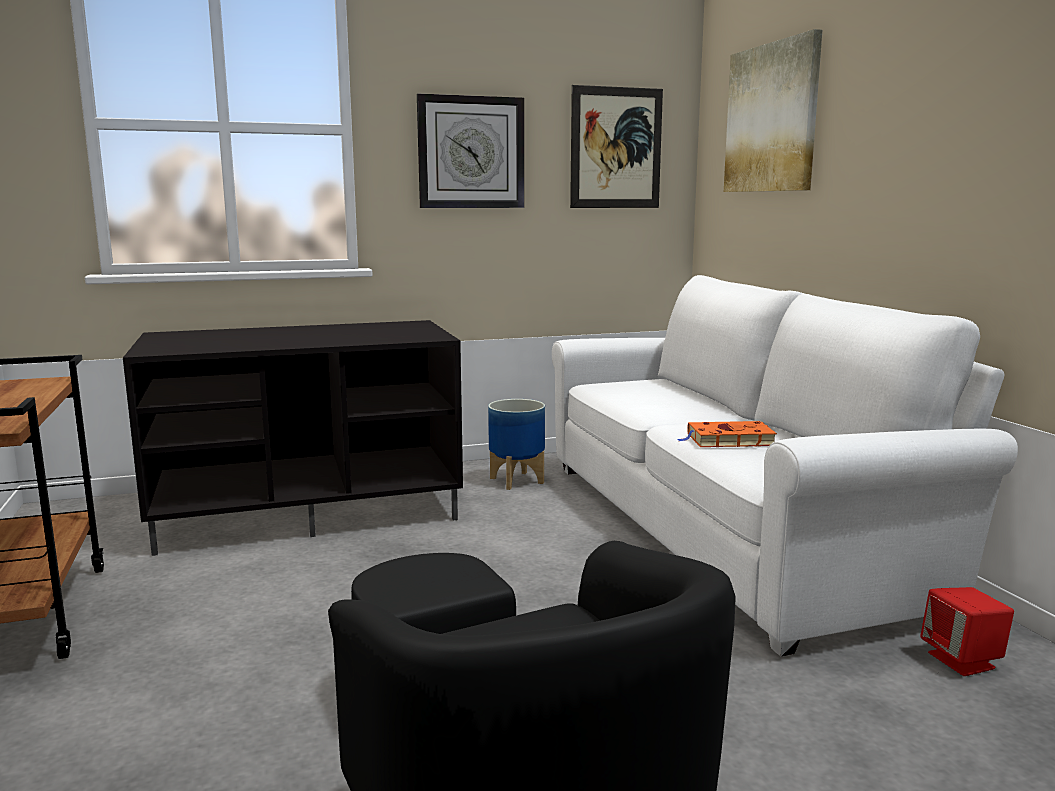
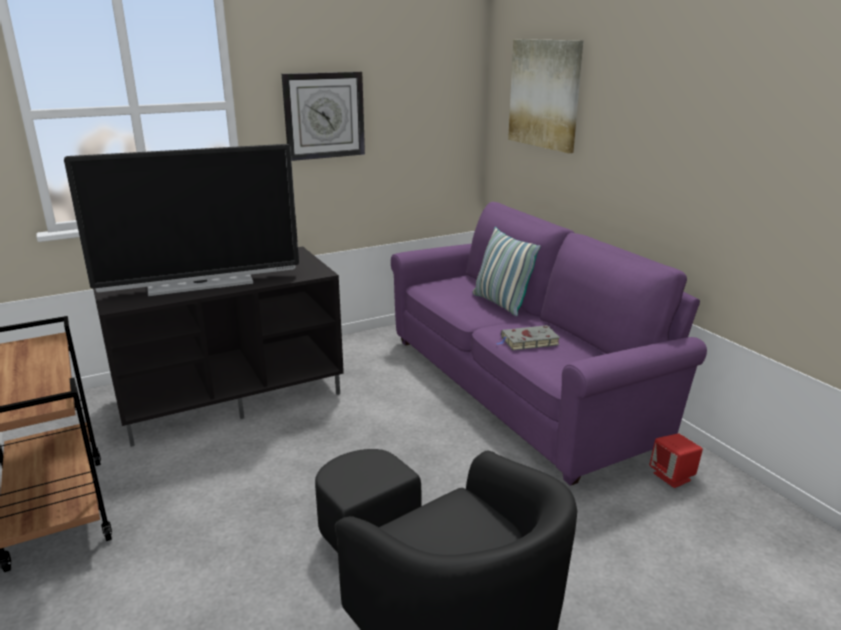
camera: 10 degrees left, 10 degrees up
(272, 341) = (200, 284): none -> television
(517, 480) = (371, 354): planter -> none
(616, 148) = (429, 104): picture -> none
(699, 404) = (501, 303): none -> pillow
(727, 440) = (528, 341): orange book -> grey book
(728, 529) = (522, 386): white sofa -> purple sofa

